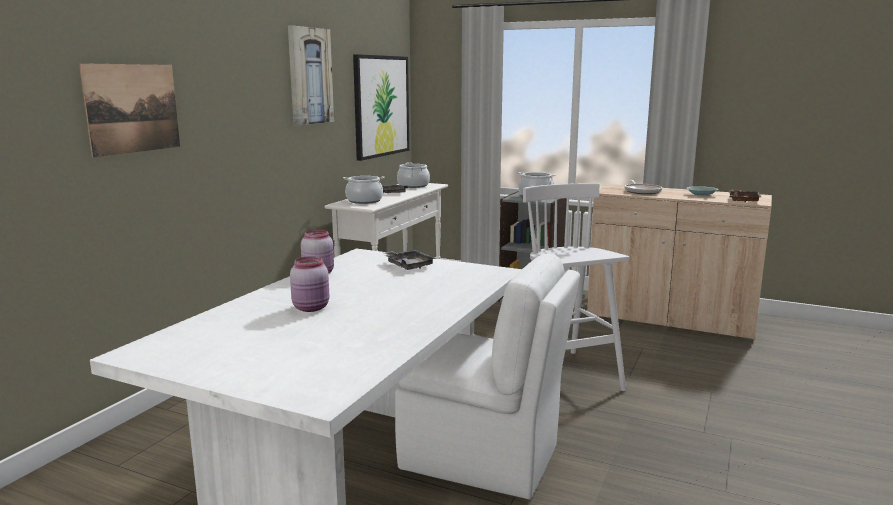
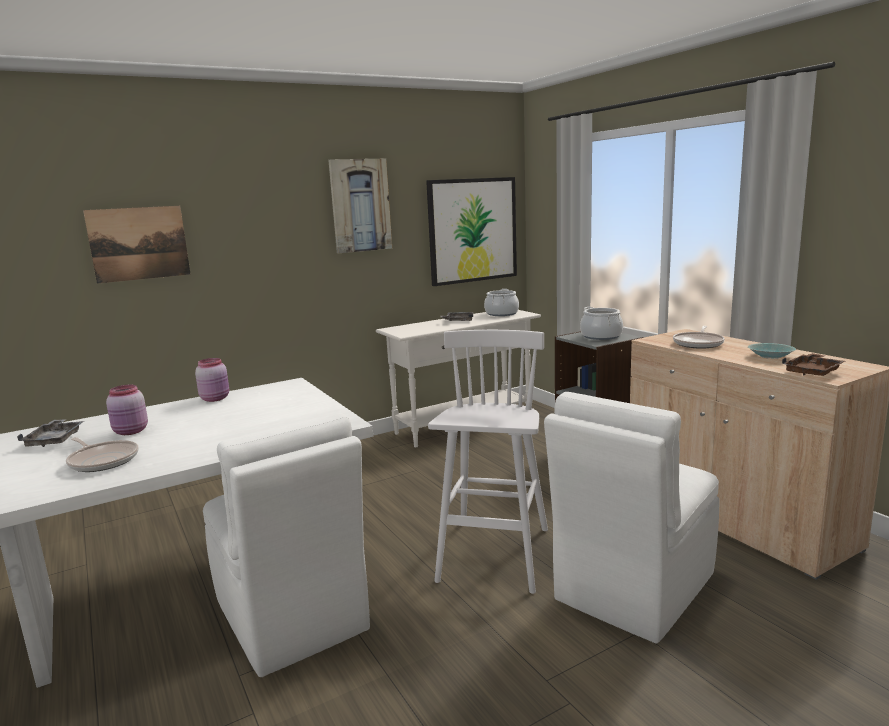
camera: 35 degrees right, 0 degrees up
(357, 330) = (102, 460): none -> frying pan
(364, 201) = (416, 327): cooking pot -> none
(408, 265) = (292, 402): grey tray -> grey tray (55, 440)
(674, 371) = (632, 588): none -> white chair

